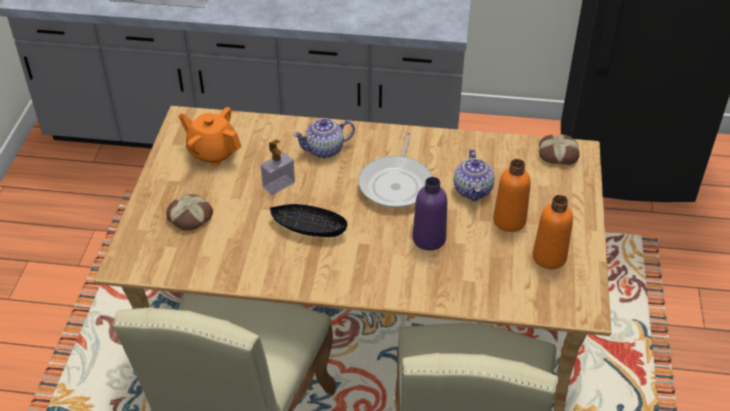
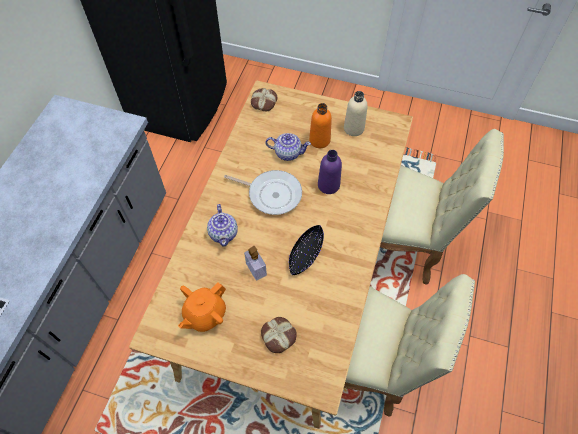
camera: 80 degrees left, 15 degrees up
(549, 257) = (353, 128): orange bottle -> beige bottle

